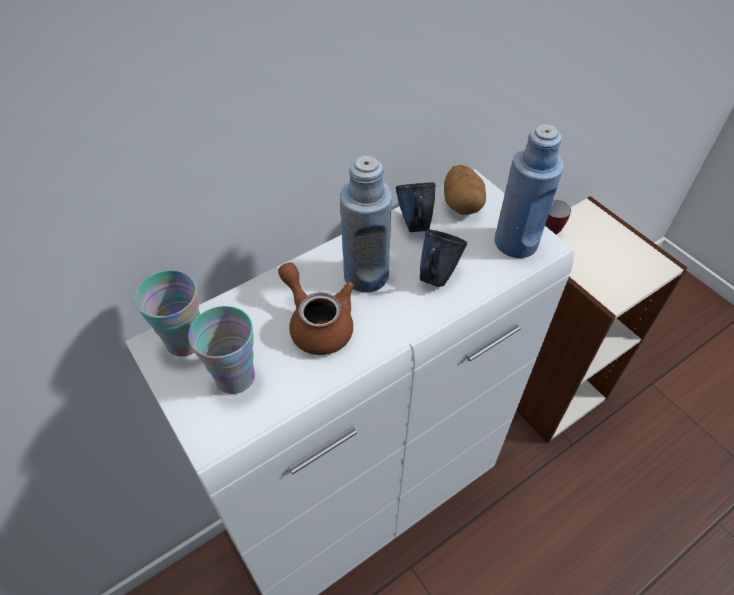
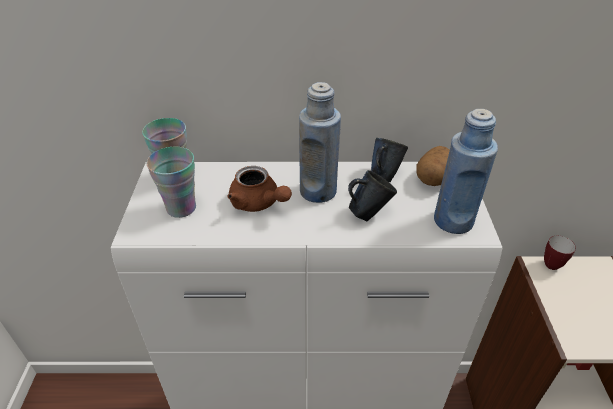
camera: 35 degrees right, 10 degrees down
(317, 323) = (258, 203): brown teapot -> brown teapot turned 135 degrees clockwise

